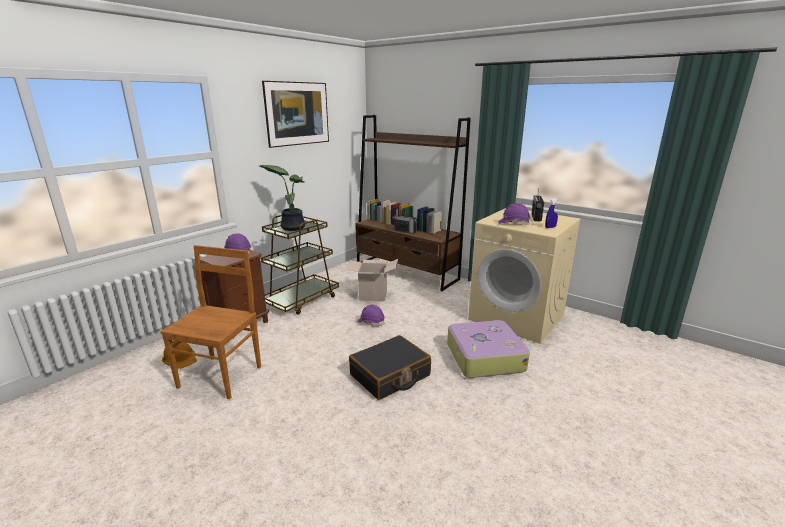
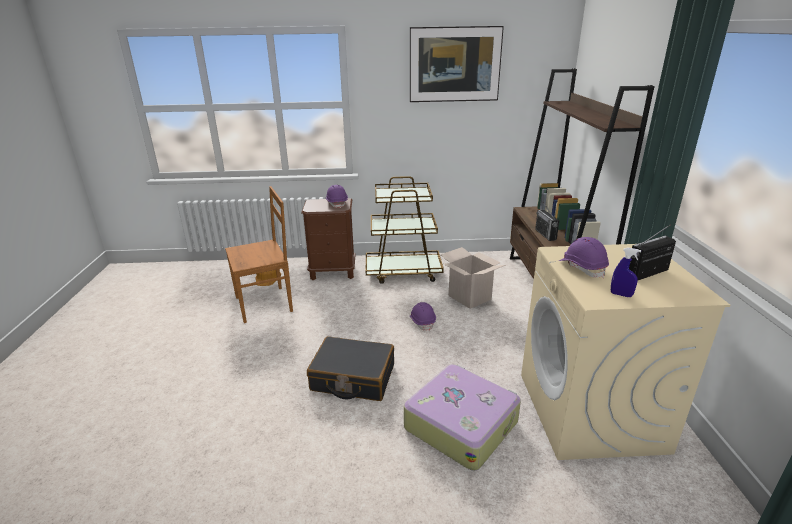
camera: 50 degrees right, 5 degrees up
(292, 227) = (402, 192): potted plant -> none

